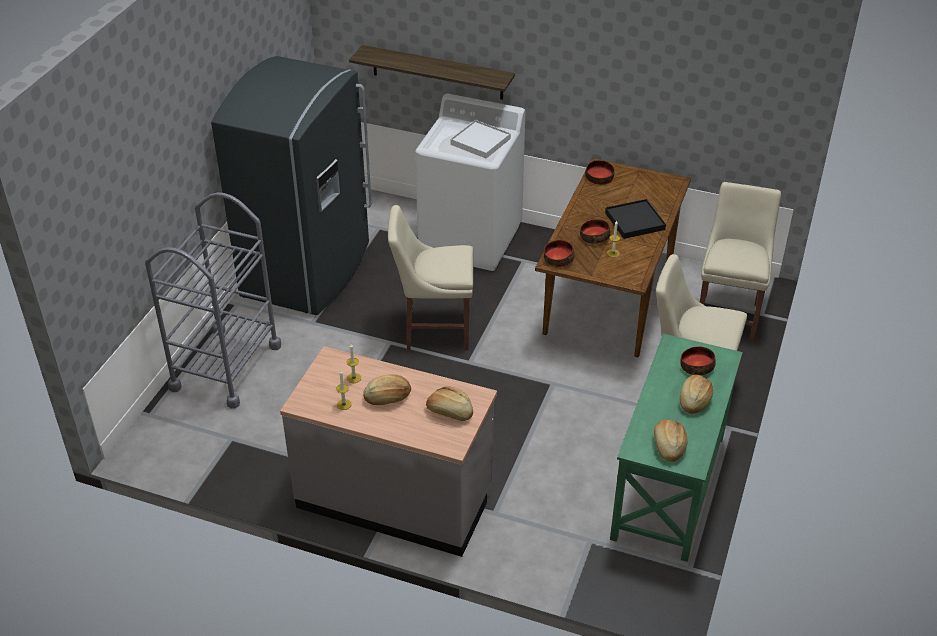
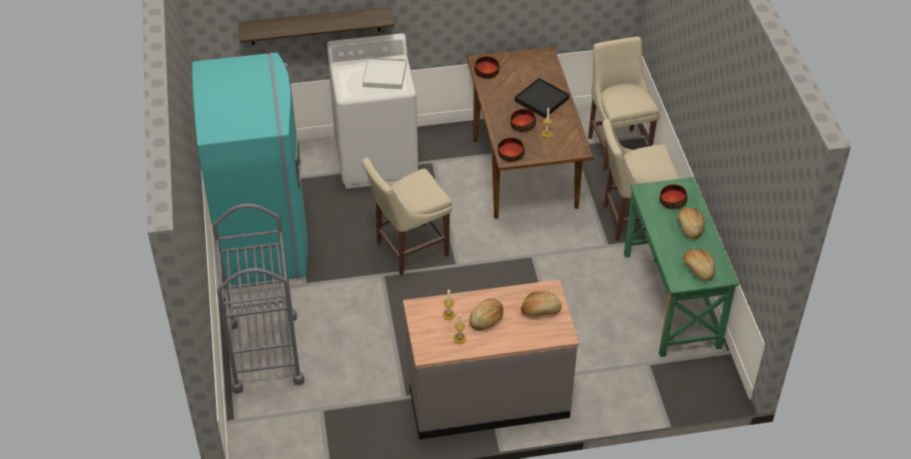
camera: 30 degrees left, 5 degrees up
(309, 271) = (263, 240): grey fridge -> turquoise fridge

